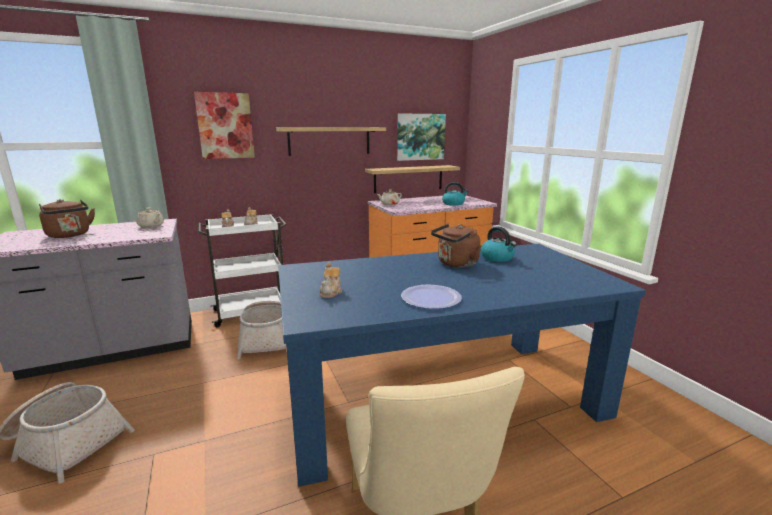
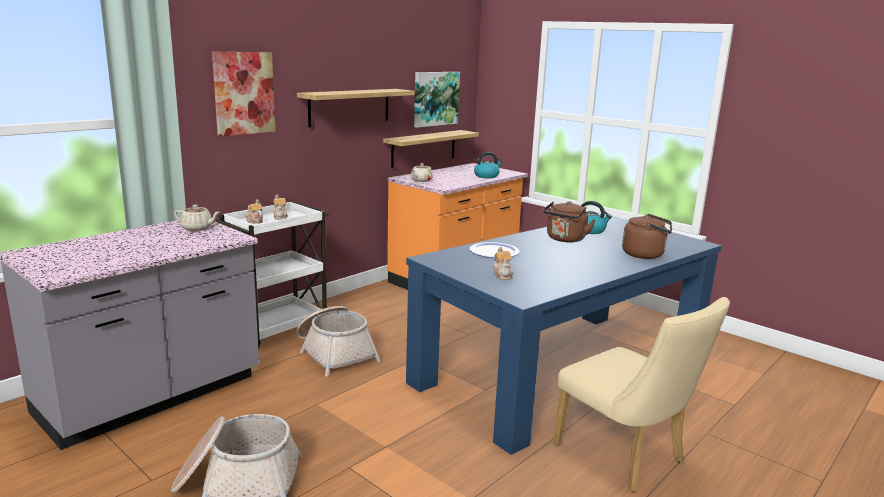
camera: 25 degrees left, 0 degrees up
(70, 235) = (118, 248): brown kettle -> brown kettle (645, 255)
(430, 298) = (588, 269): plate -> plate (494, 252)

